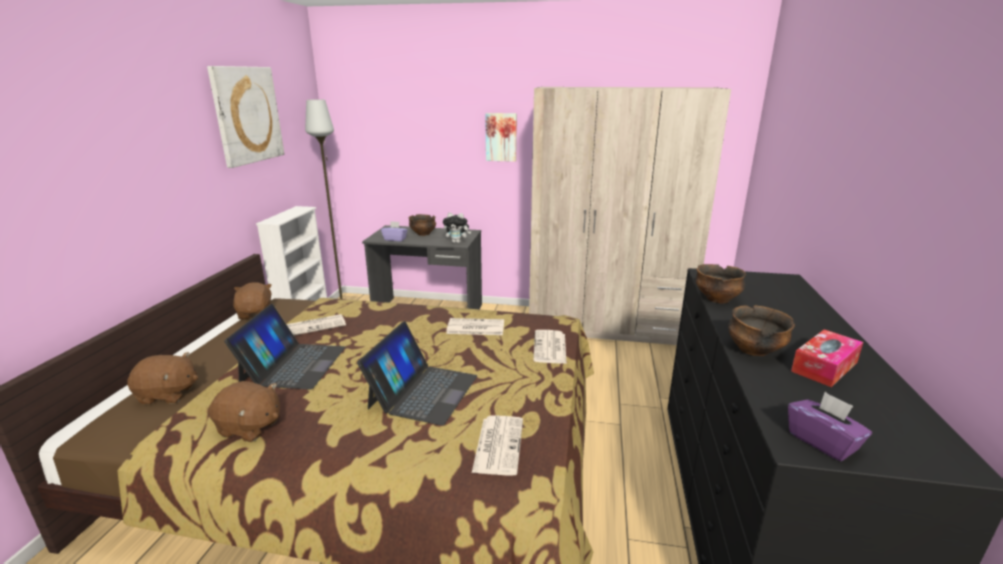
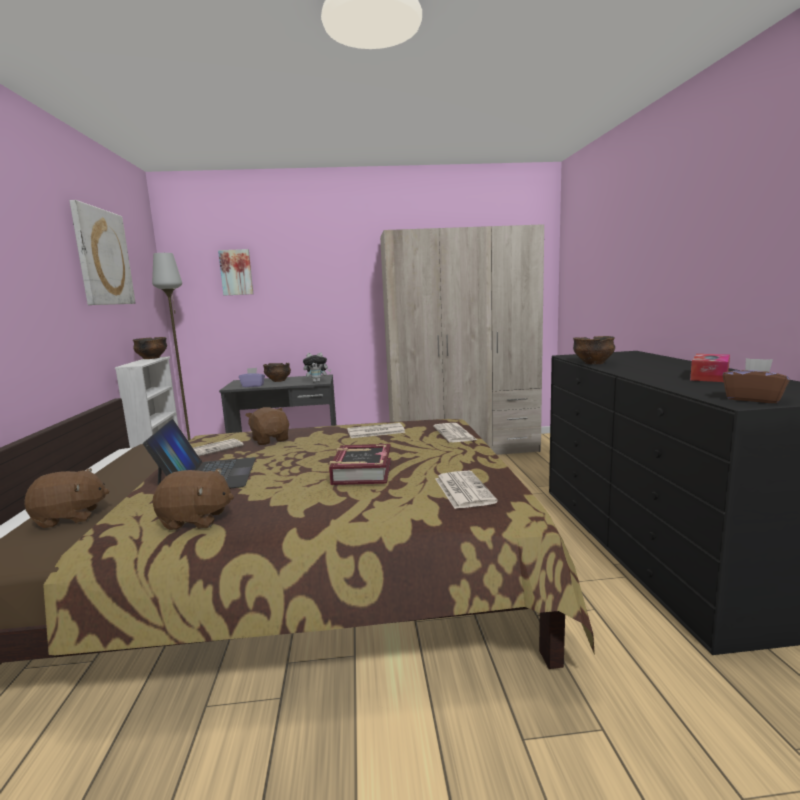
camera: 15 degrees left, 10 degrees down
(256, 313) = (129, 454): brown plush toy -> brown plush toy (270, 440)
(423, 391) = (361, 472): laptop -> book
(501, 137) = (346, 285): picture -> picture (236, 272)
(754, 350) = (652, 376): bowl -> bowl (152, 358)
(822, 442) = (753, 399): purple tissue box -> brown tissue box

